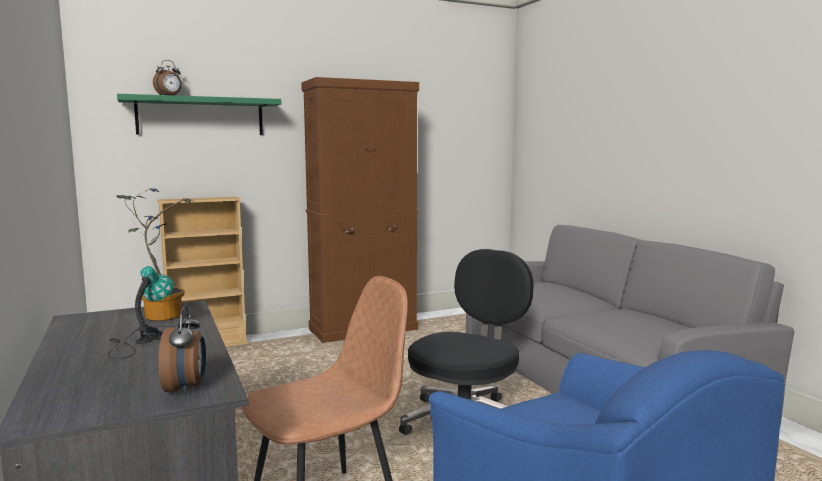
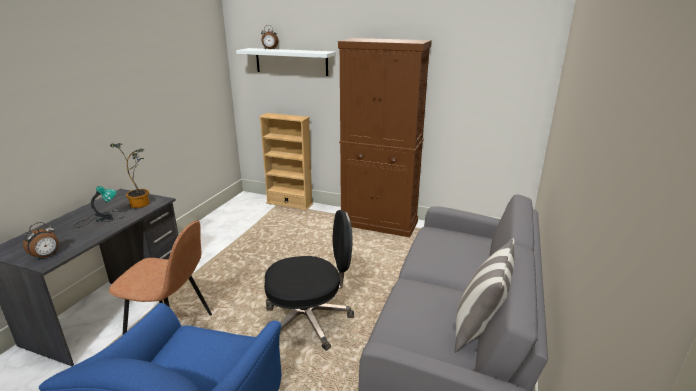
camera: 45 degrees right, 15 degrees up
(201, 117) = (291, 61): green shelf -> white shelf
(668, 319) = (479, 327): none -> pillow

